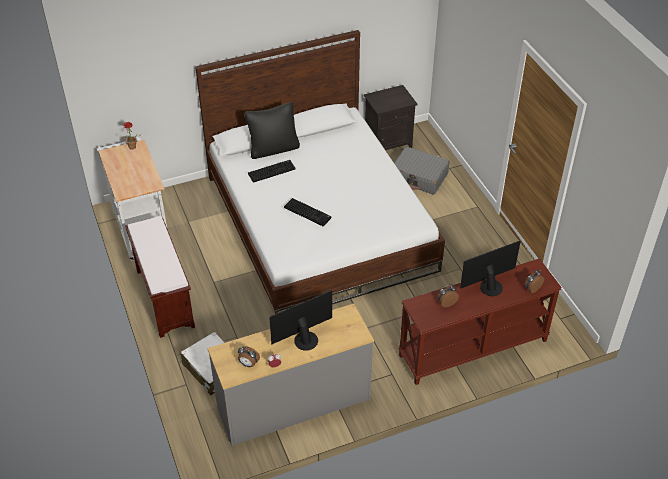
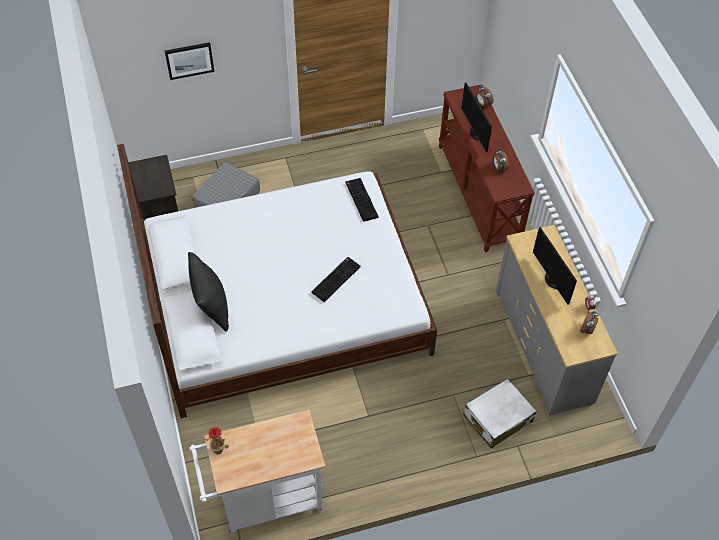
camera: 85 degrees left, 10 degrees up
(164, 297) = (388, 470): brown bench -> none
(272, 171) = (254, 311): keyboard -> keyboard (360, 200)
(470, 59) = (189, 60): none -> picture

